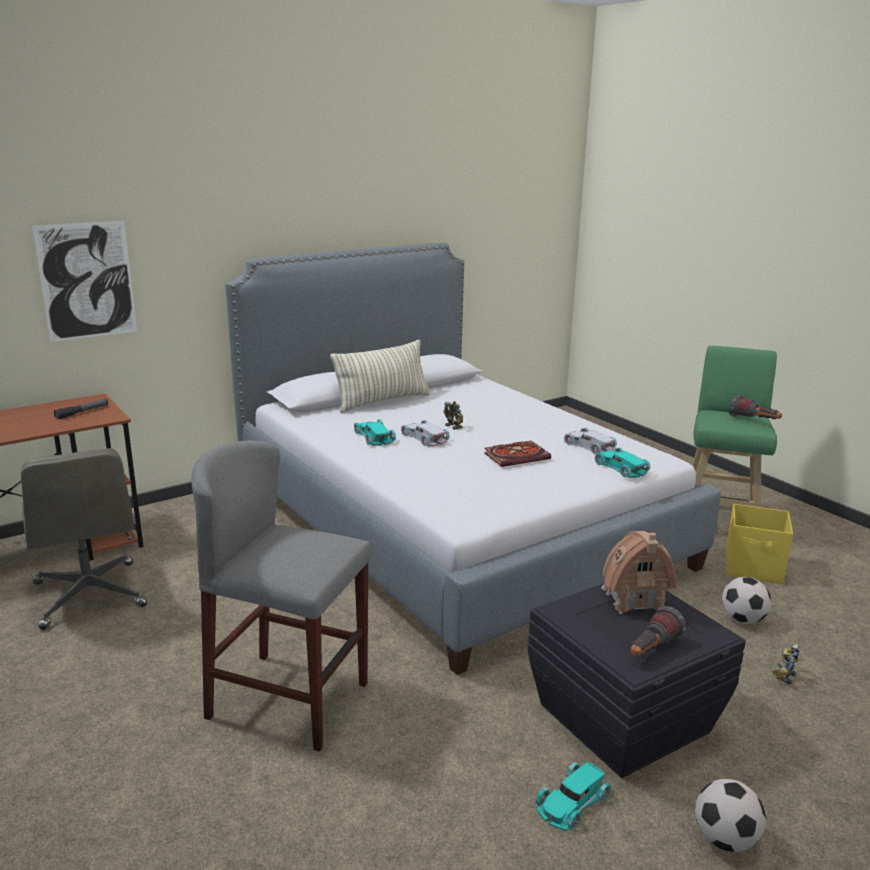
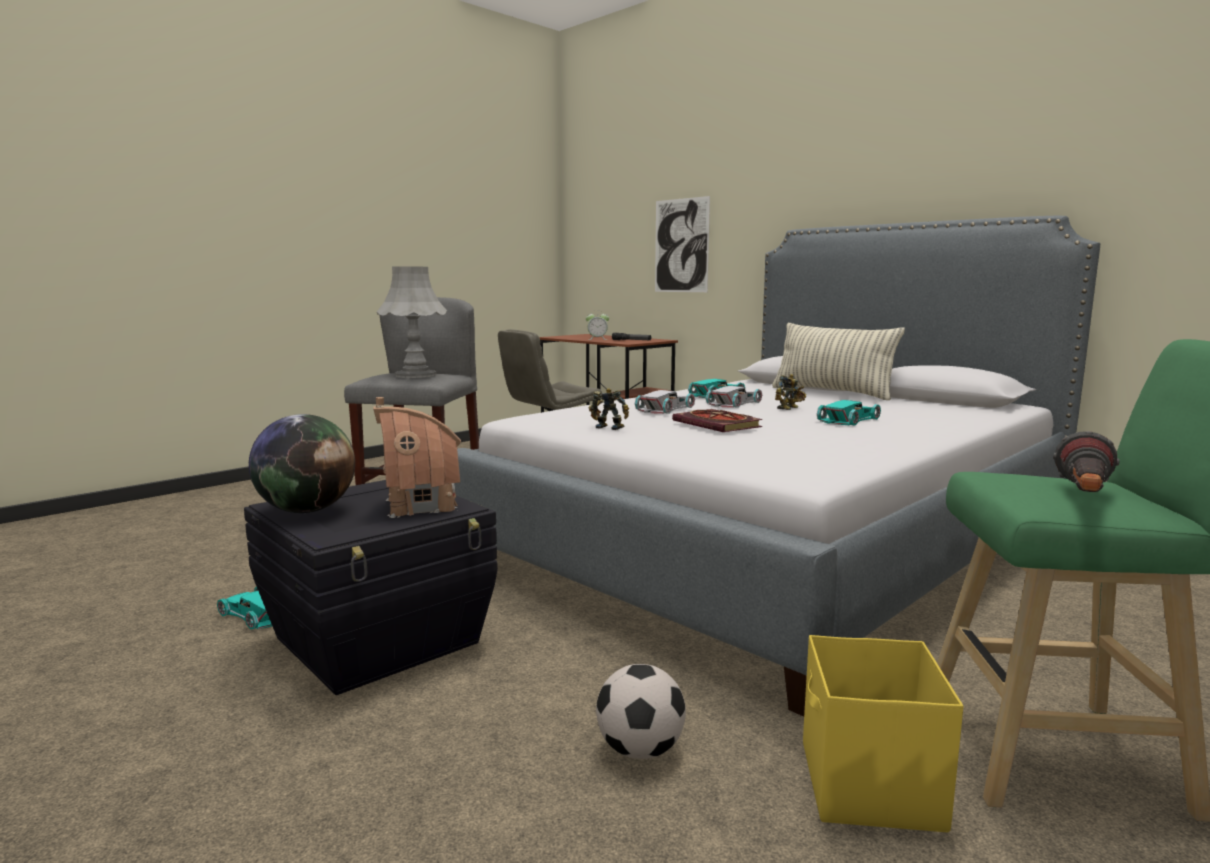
camera: 80 degrees right, 10 degrees down
(35, 426) = (597, 339): none -> alarm clock
(306, 547) = (415, 375): none -> grey table lamp
(589, 445) = (807, 447): white toy car -> white toy car (666, 408)
(621, 467) = (735, 457): turquoise toy car -> turquoise toy car (849, 420)
(651, 650) = (307, 510): flashlight -> globe
(725, 839) = (152, 692): football -> none
(783, 676) = (465, 778): toy robot -> toy robot (610, 427)

